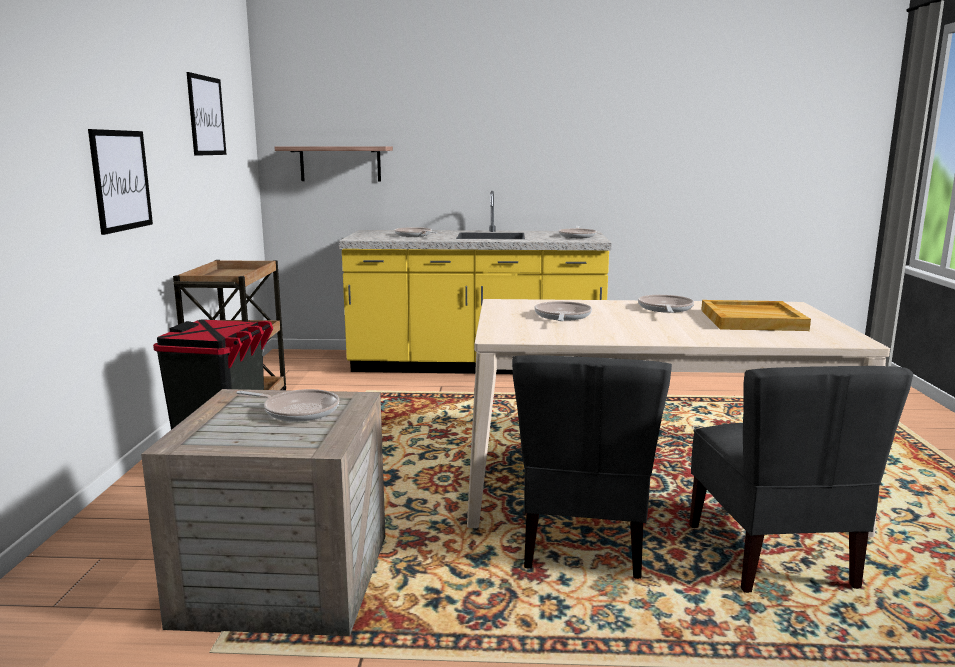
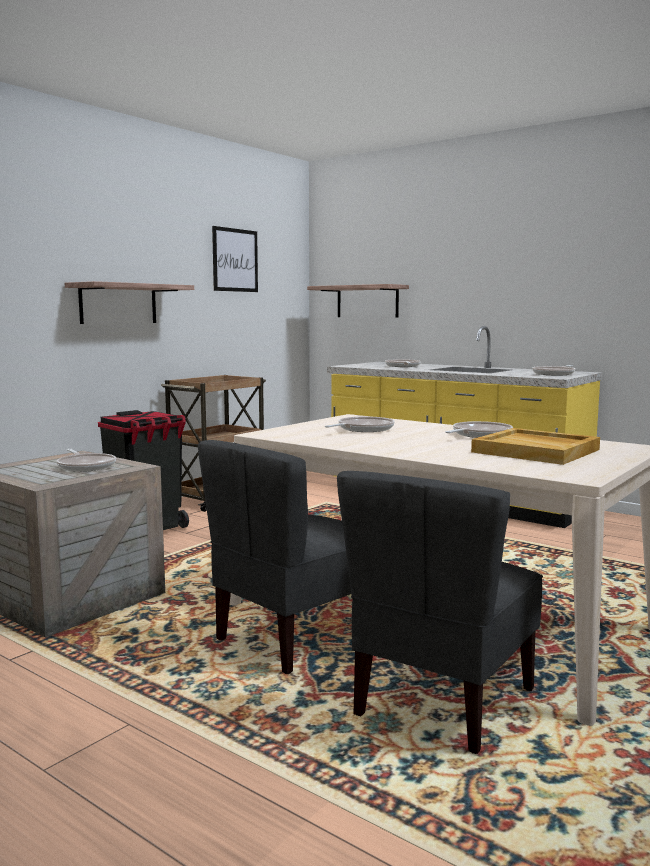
camera: 35 degrees right, 5 degrees down
(121, 180) = (118, 304): picture -> shelf

